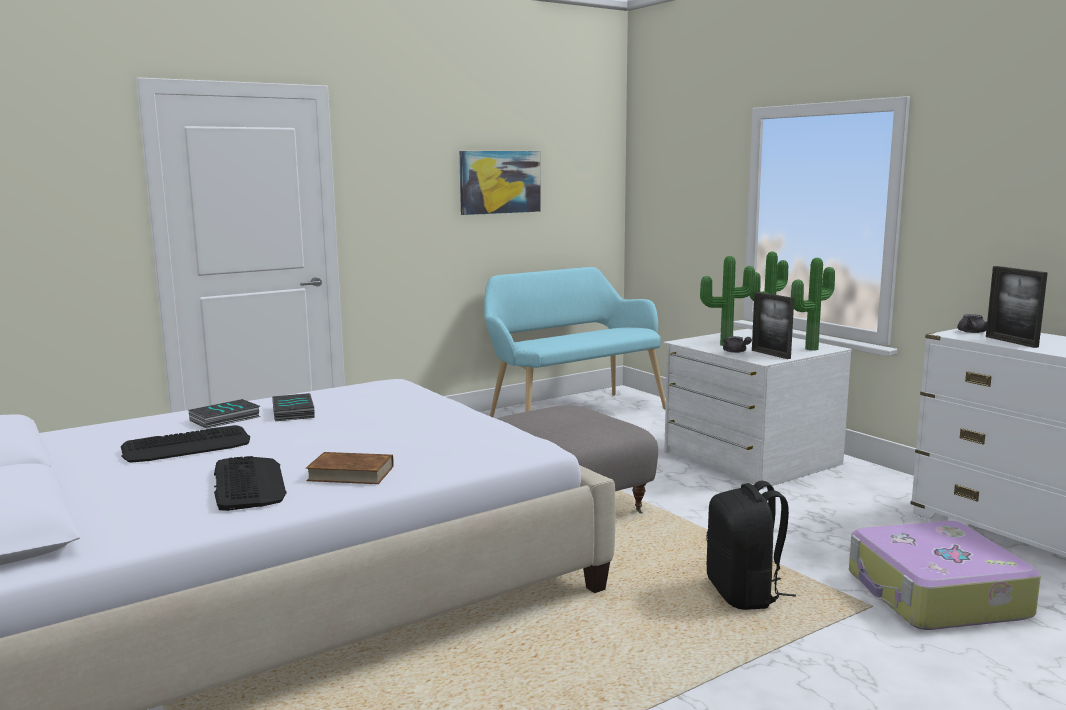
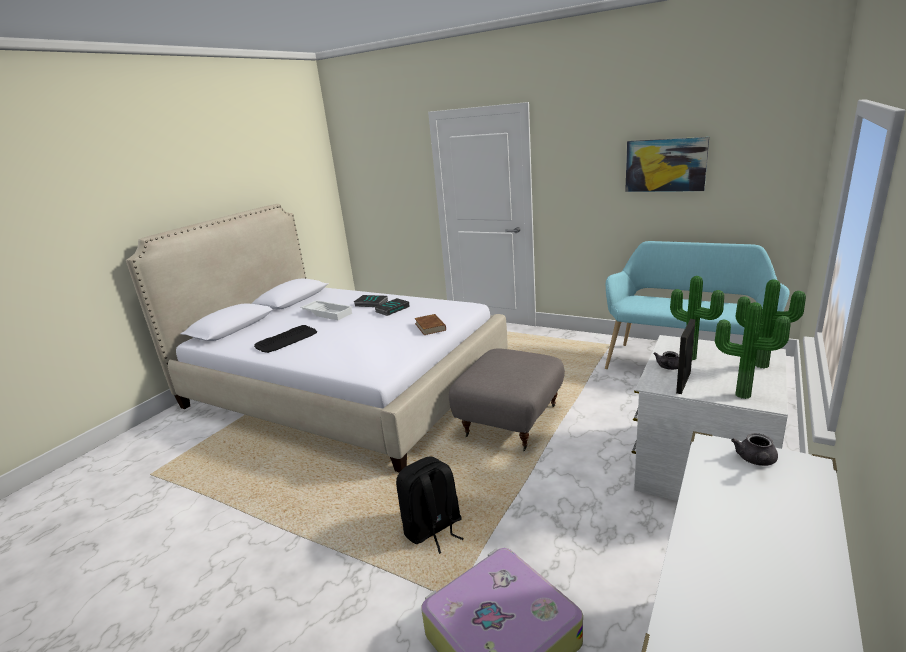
camera: 65 degrees right, 10 degrees up
(187, 446) = (328, 313): keyboard -> white tray
(350, 473) = (309, 351): brown book -> brown book (430, 327)
(1011, 342) = (722, 491): picture frame -> none

